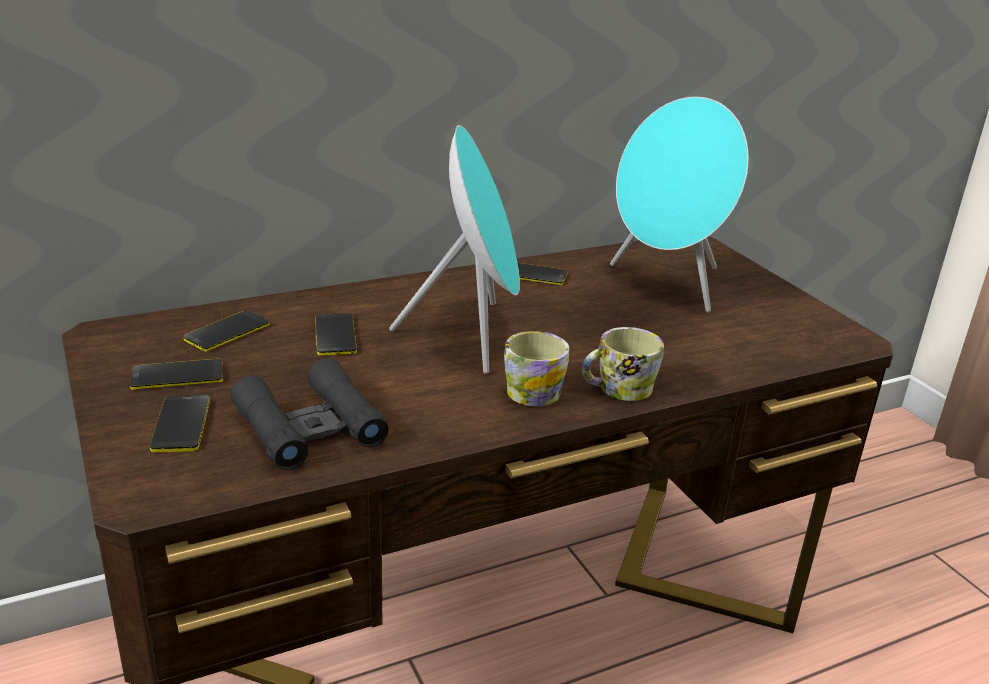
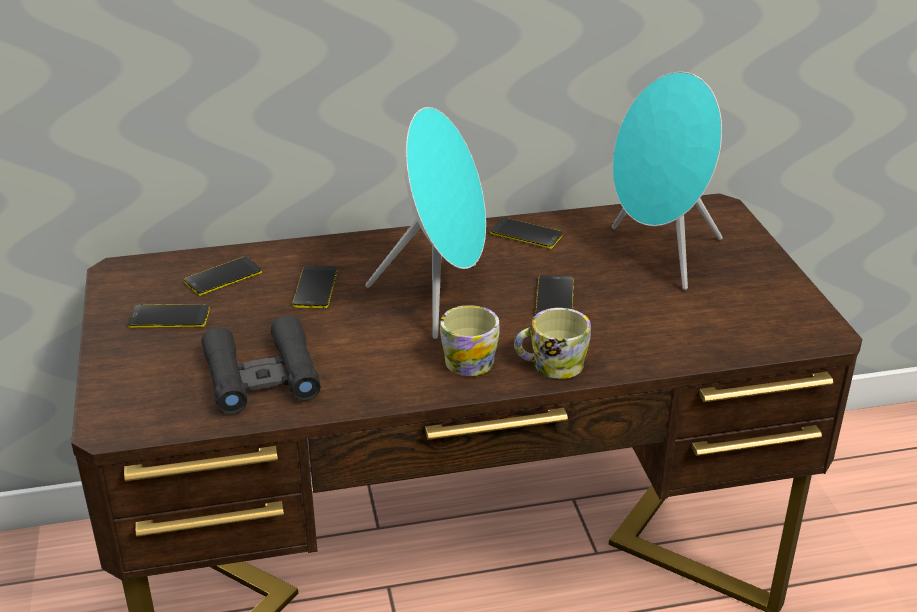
camera: 15 degrees right, 5 degrees up
(181, 424) = (159, 364): phone -> phone (554, 298)

